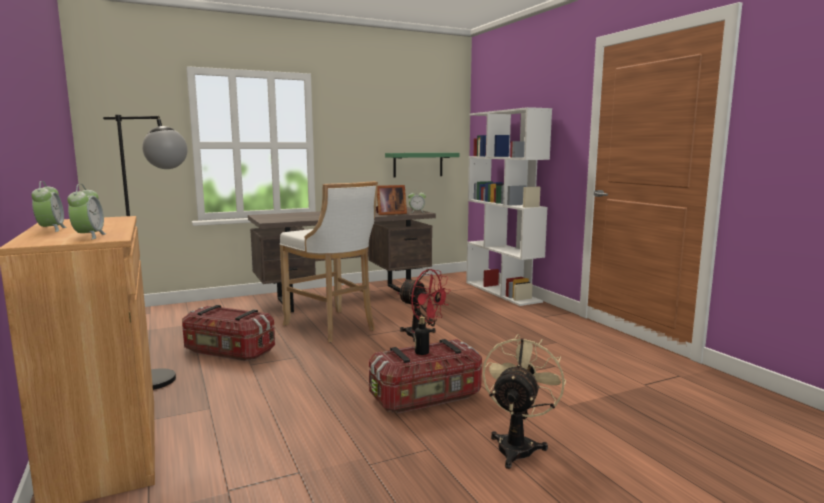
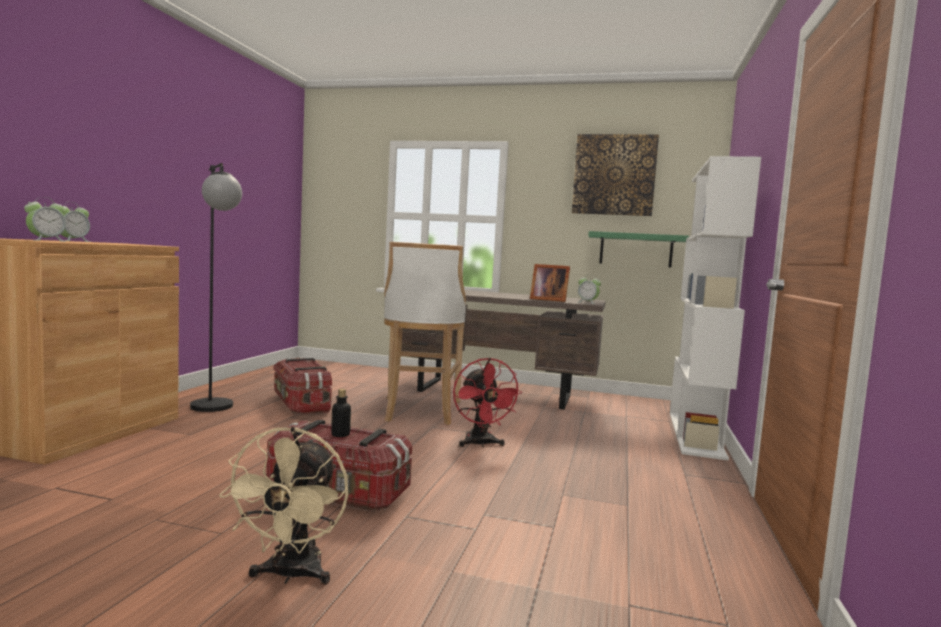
camera: 40 degrees right, 5 degrees down
(398, 105) = (614, 175): none -> picture
(517, 445) = (291, 575): beige fan -> beige fan turned 120 degrees clockwise

